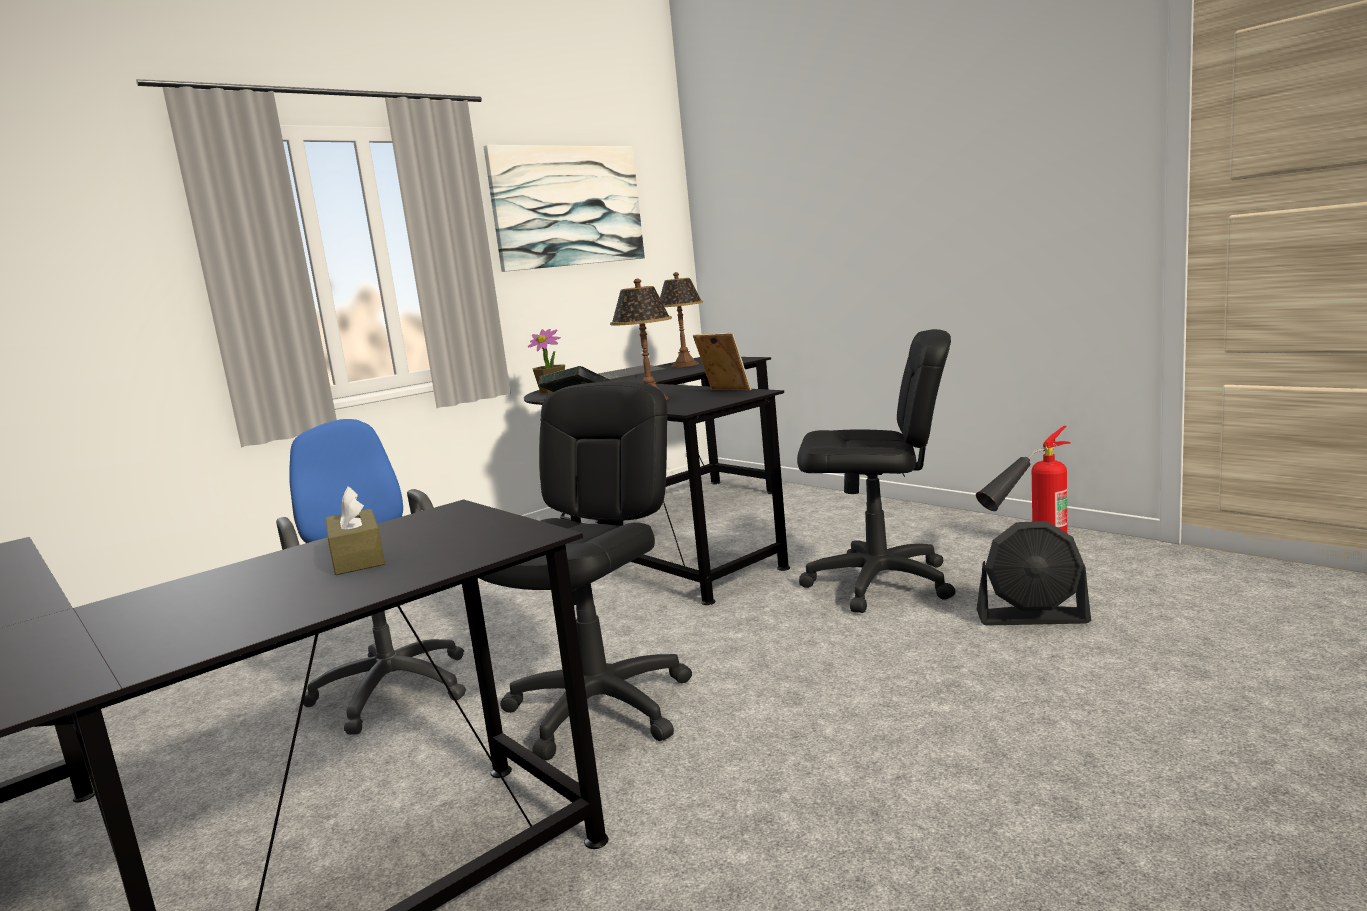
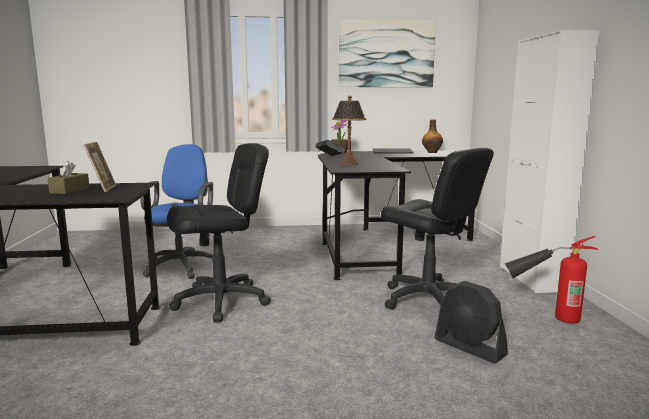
camera: 35 degrees right, 0 degrees up
(685, 365) = (432, 152): table lamp -> bottle
(724, 391) = (387, 166): picture frame -> picture frame (103, 189)
(931, 515) = (532, 278): none -> white cabinet

